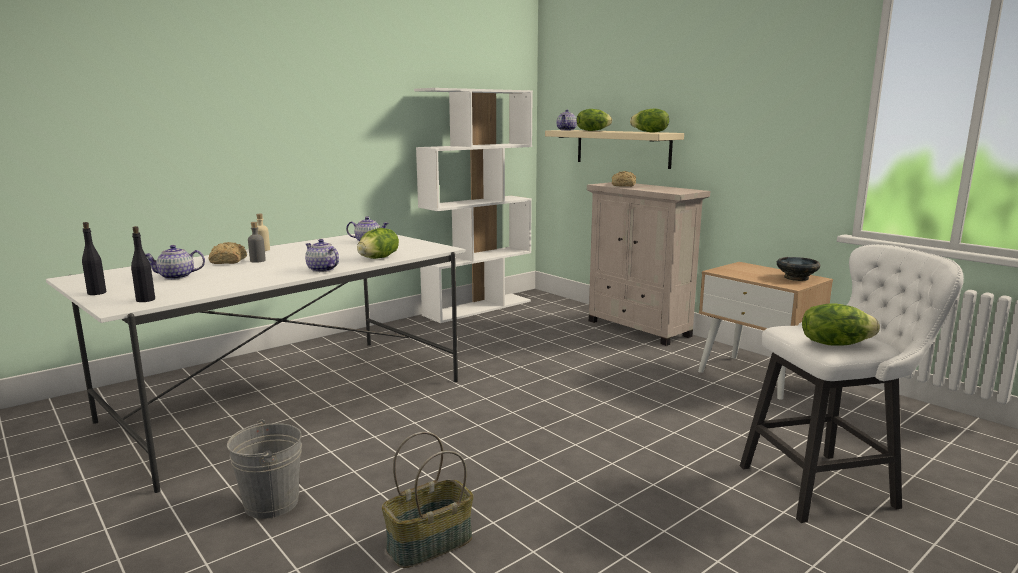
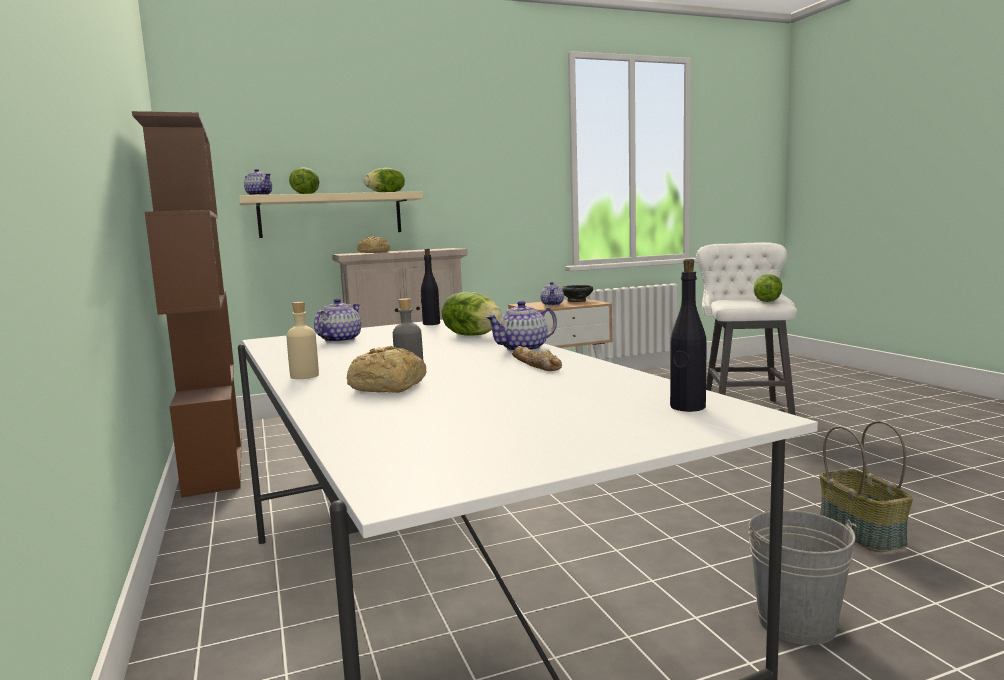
camera: 70 degrees left, 5 degrees down
(97, 293) = (611, 444): black bottle -> black bottle (431, 324)
(177, 277) = (497, 405): teapot -> teapot (552, 304)
(268, 275) = (535, 365): none -> bread
(478, 308) = (214, 461): white bookcase -> brown bookcase

